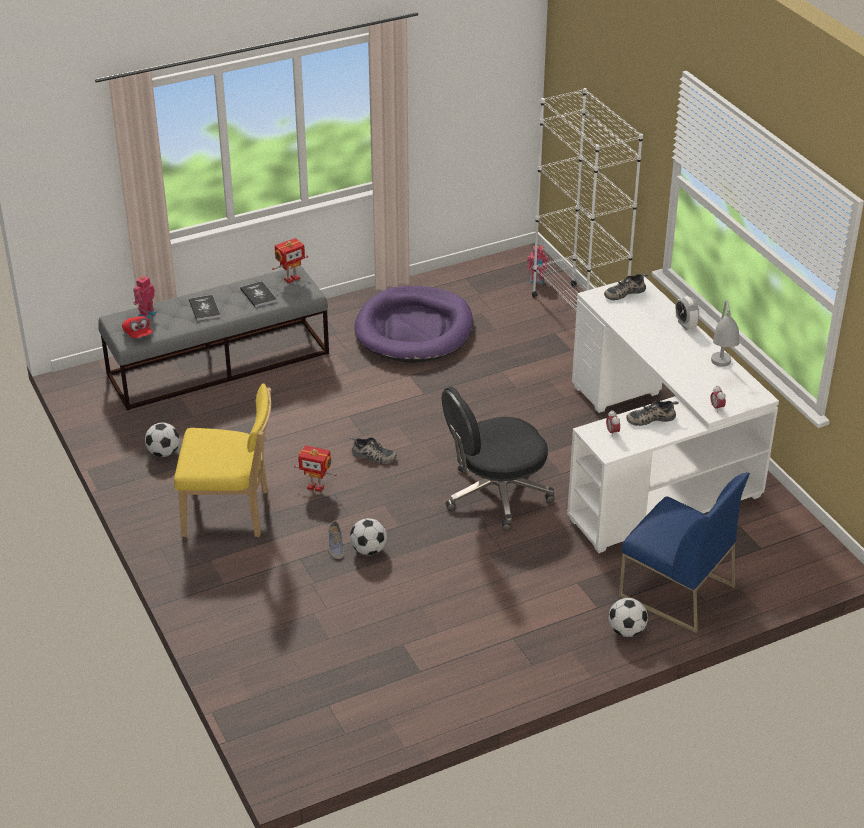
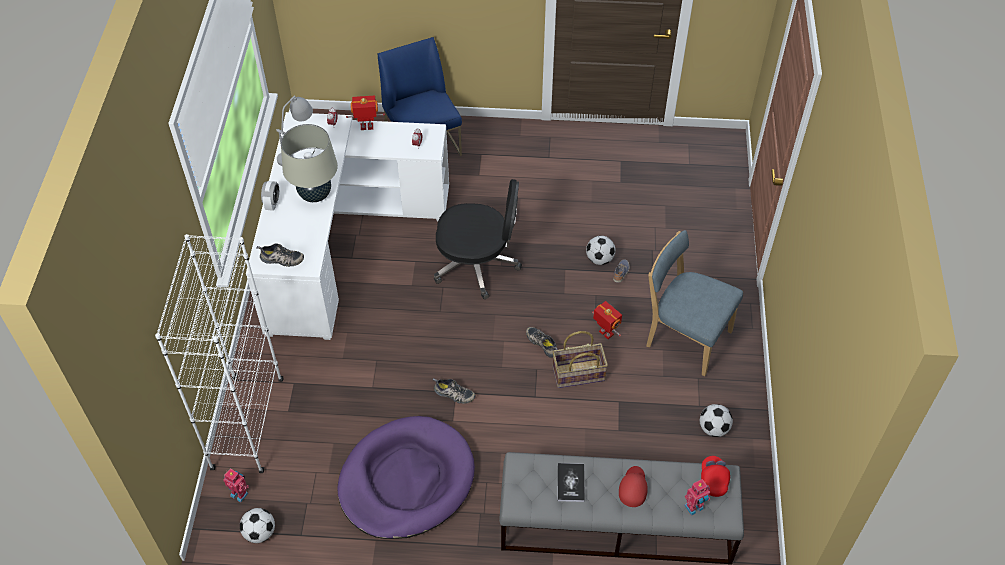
camera: 150 degrees left, 15 degrees up
(204, 309) = (633, 487): book -> red cap
(231, 513) = (684, 337): yellow chair -> blue chair
(291, 278) = (524, 493): toy robot -> toy robot (367, 127)
(320, 445) = (578, 374): none -> basket
(626, 631) = (477, 133): football -> football (260, 533)
(651, 418) = (380, 144): shoe -> shoe (453, 394)
(656, 345) = (315, 195): none -> beige table lamp

